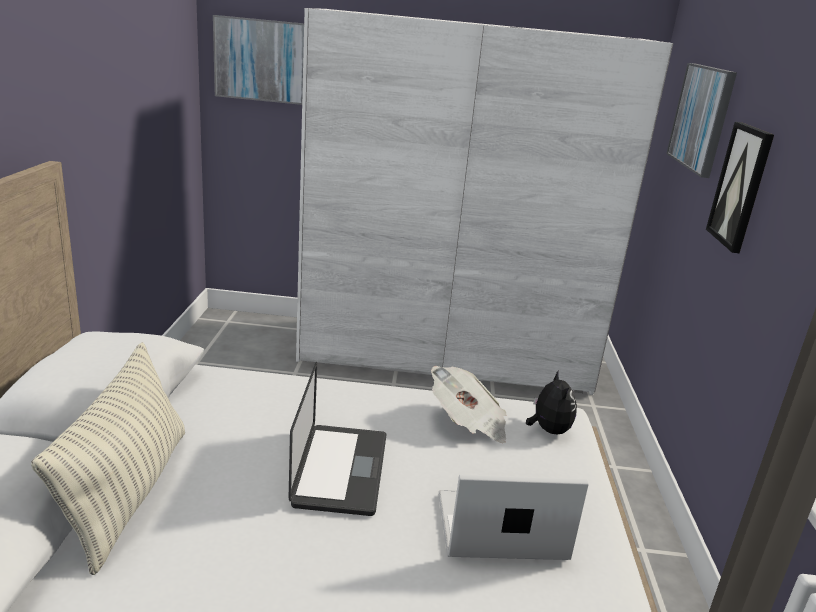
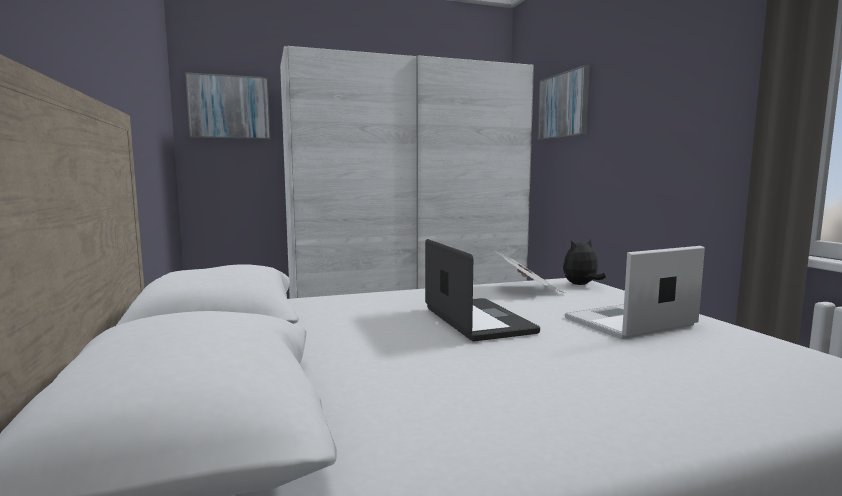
camera: 20 degrees left, 15 degrees down
(128, 492) = (315, 362): pillow -> none
(548, 430) = (581, 285): plush toy -> plush toy turned 90 degrees counterclockwise
(740, 186) = (621, 122): picture -> none

